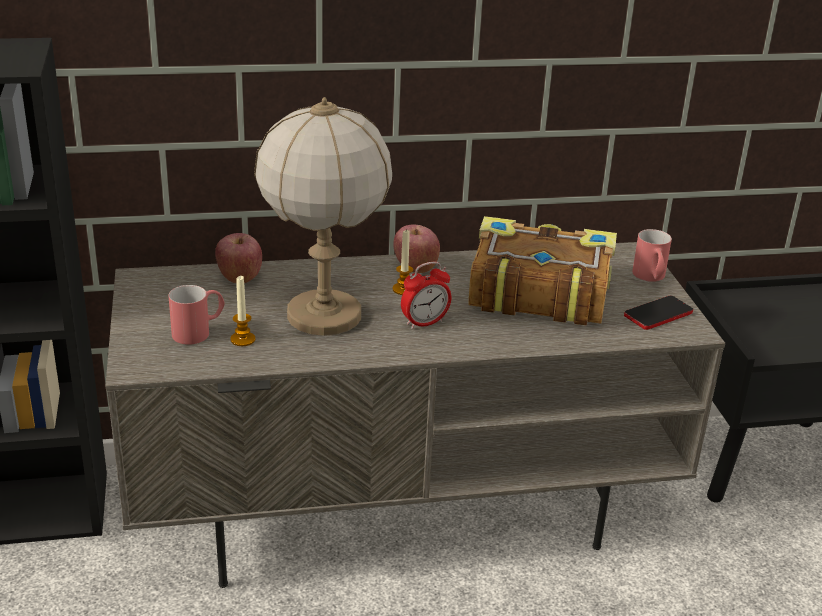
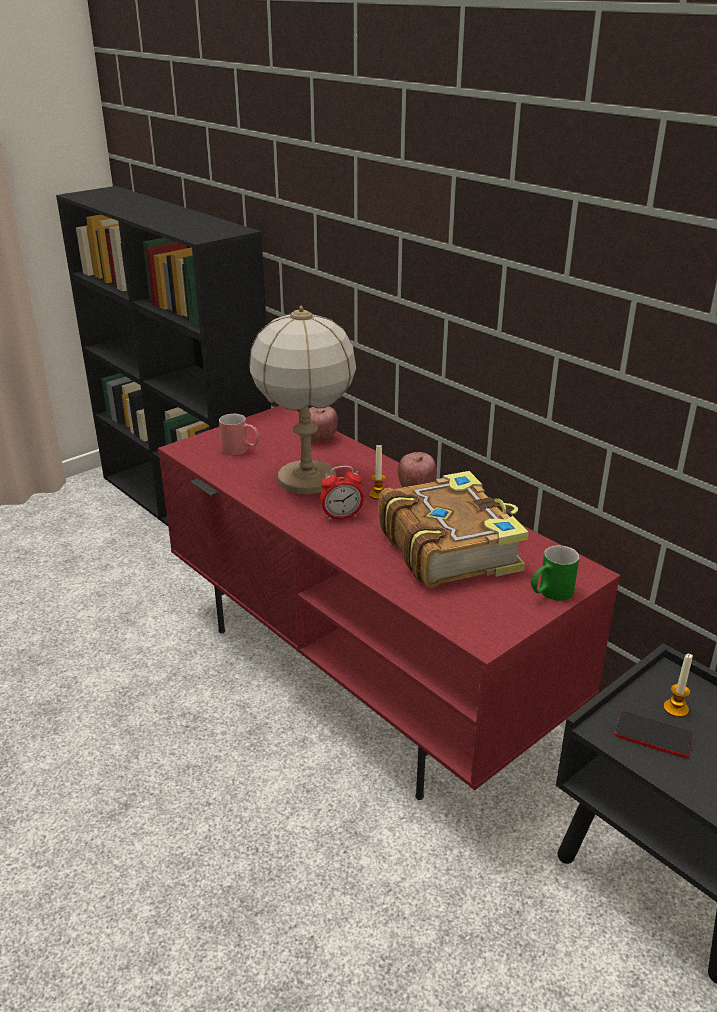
camera: 60 degrees right, 0 degrees up
(243, 339) = (247, 465): candle -> candle (675, 708)
(403, 507) = (364, 674): grey tv stand -> red tv stand
(424, 323) = (341, 516): alarm clock -> alarm clock turned 45 degrees counterclockwise
(650, 278) = (549, 594): red mug -> green mug
(658, 314) = (489, 614): phone -> phone (653, 736)

